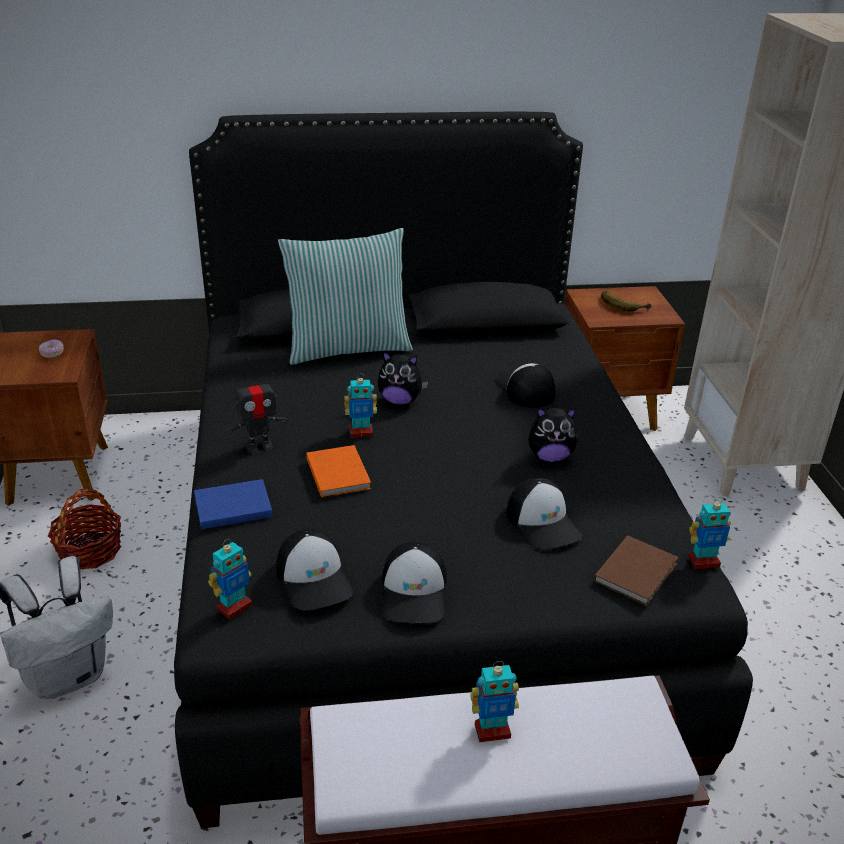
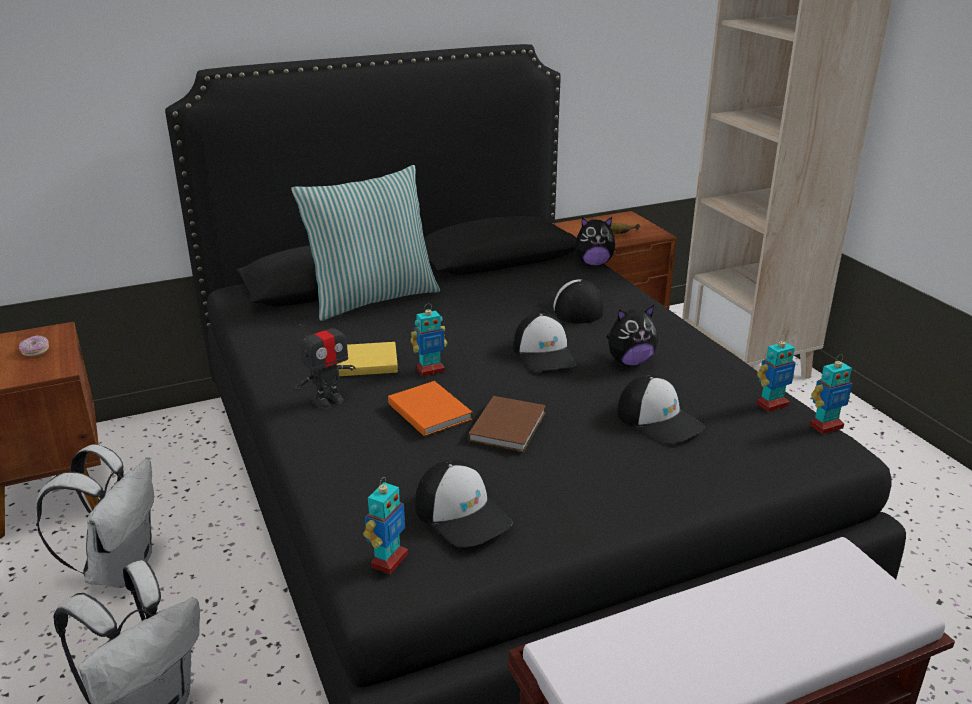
camera: 15 degrees left, 5 degrees down
(90, 550) = (119, 568): basket -> white backpack
(230, 506) = (329, 463): blue book -> none
(305, 413) = (361, 362): none -> yellow book
(400, 400) = (453, 336): plush toy -> plush toy (593, 263)
(414, 593) = (573, 507): cap -> cap (544, 354)
(492, 730) = (725, 623): toy robot -> toy robot (772, 404)
(638, 572) = (774, 446): brown book -> brown book (509, 426)

